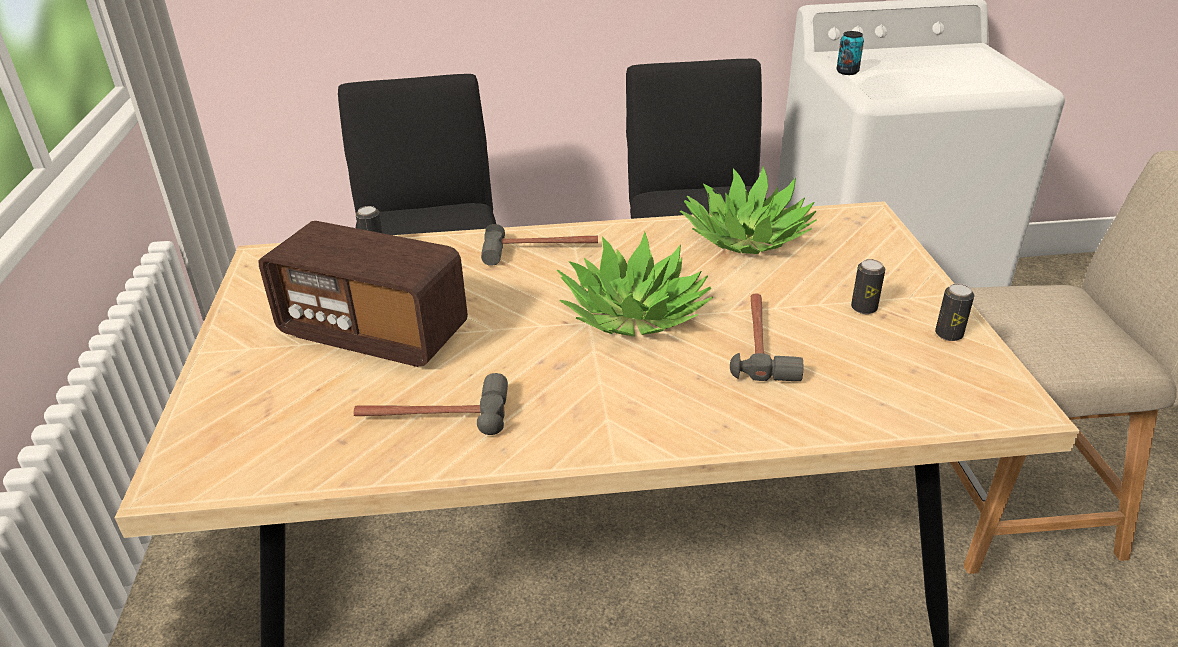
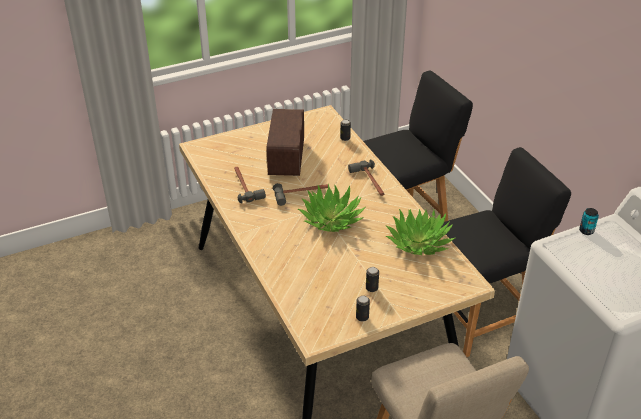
camera: 70 degrees right, 5 degrees up
(762, 343) = (327, 259): hammer -> hammer (301, 194)

